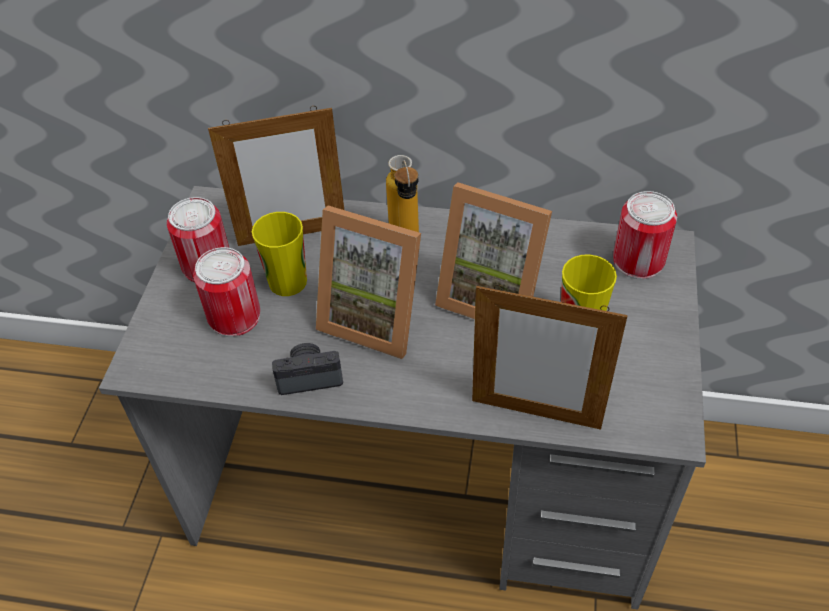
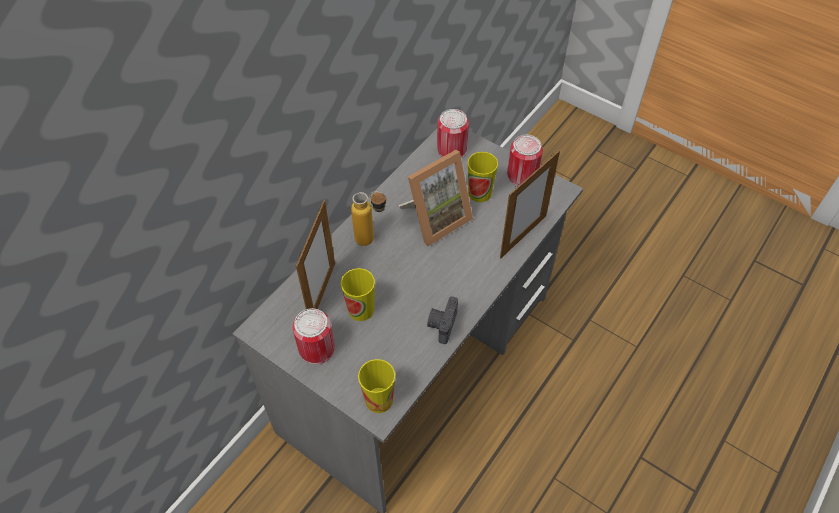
camera: 65 degrees left, 5 degrees up
(157, 358) = (379, 400): none -> cup
(234, 316) = (371, 347): can -> can (522, 175)
(375, 317) = (417, 277): picture frame -> none

